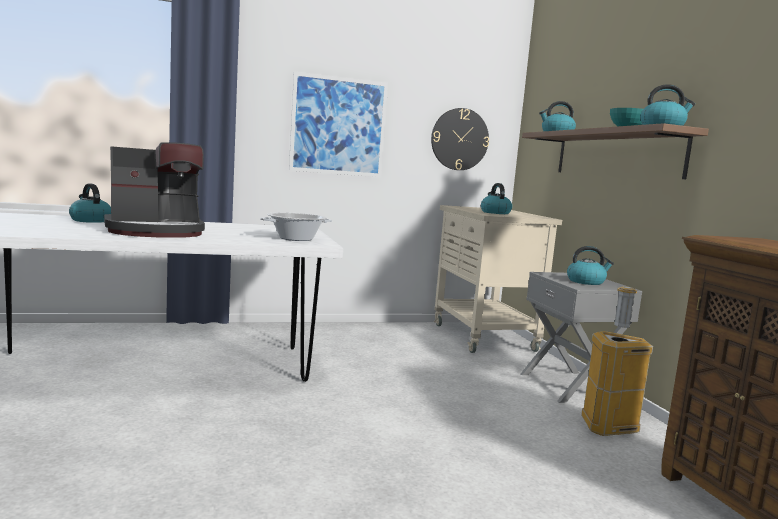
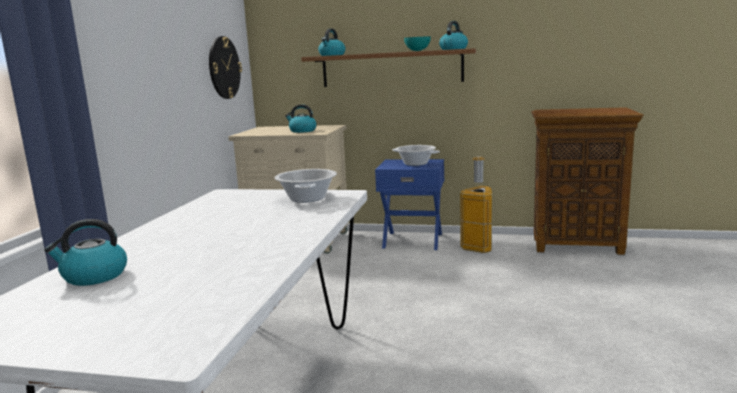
camera: 60 degrees left, 5 degrees up
(156, 231) = (235, 243): coffee machine -> none
(338, 126) = (151, 70): picture -> none
(570, 386) = (413, 240): grey nightstand -> blue nightstand
(586, 282) = (415, 164): kettle -> cooking pot

